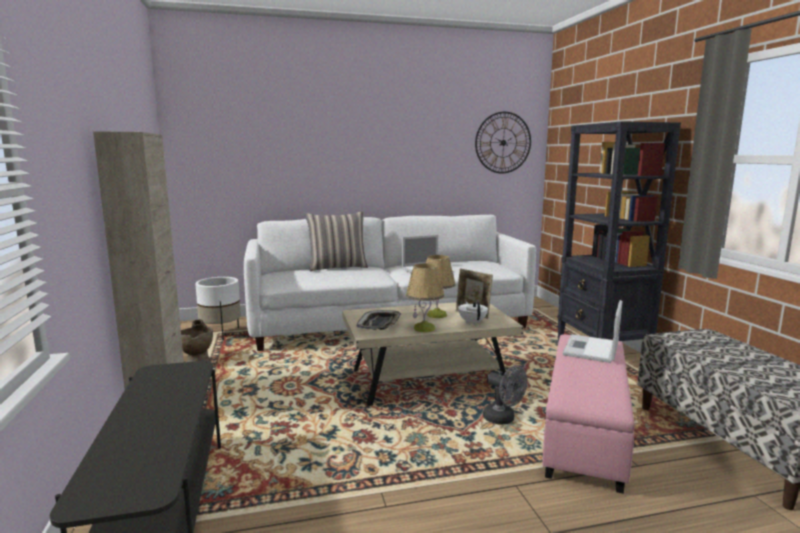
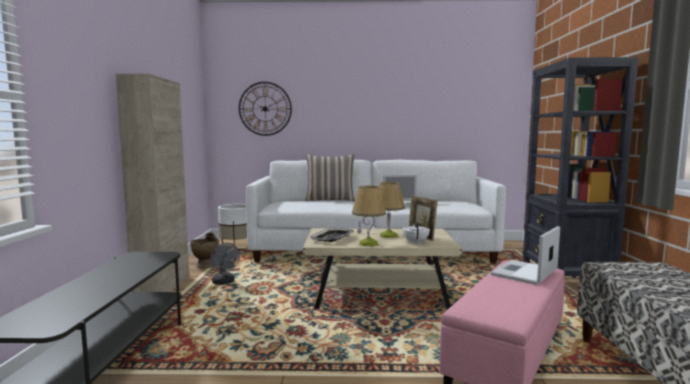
camera: 15 degrees right, 5 degrees down
(503, 142) = (487, 98): wall clock -> wall clock (265, 108)
(503, 419) = (431, 333): grey fan -> grey fan (224, 282)

